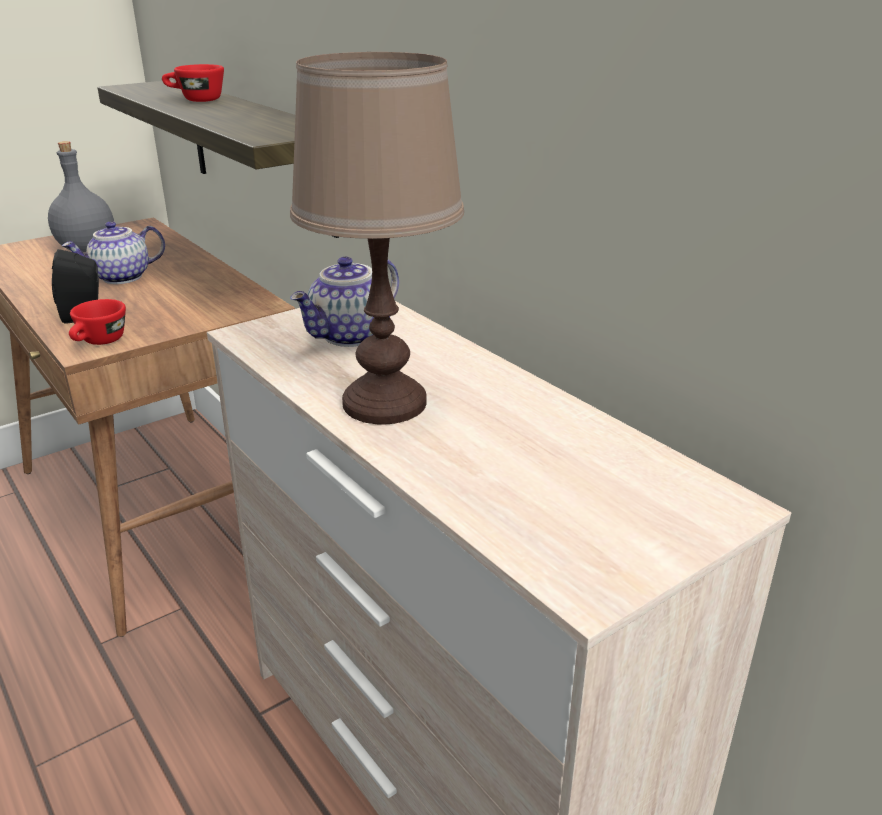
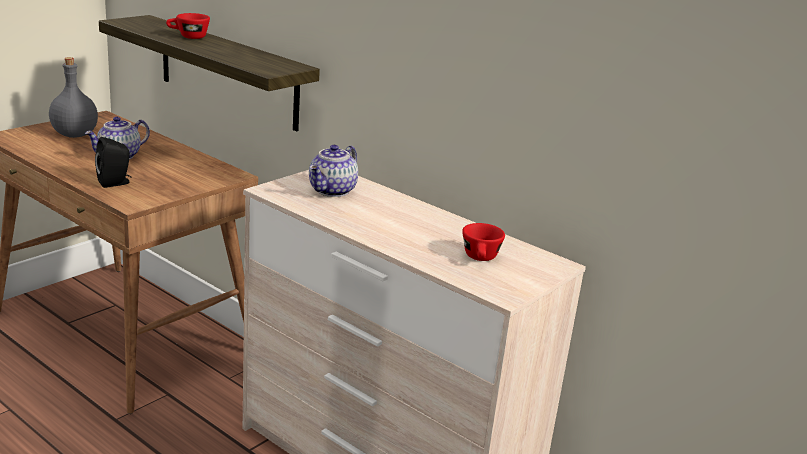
camera: 15 degrees left, 5 degrees down
(99, 342) = (139, 199): red cup -> red cup (481, 259)
(383, 403) = (372, 225): brown table lamp -> none

